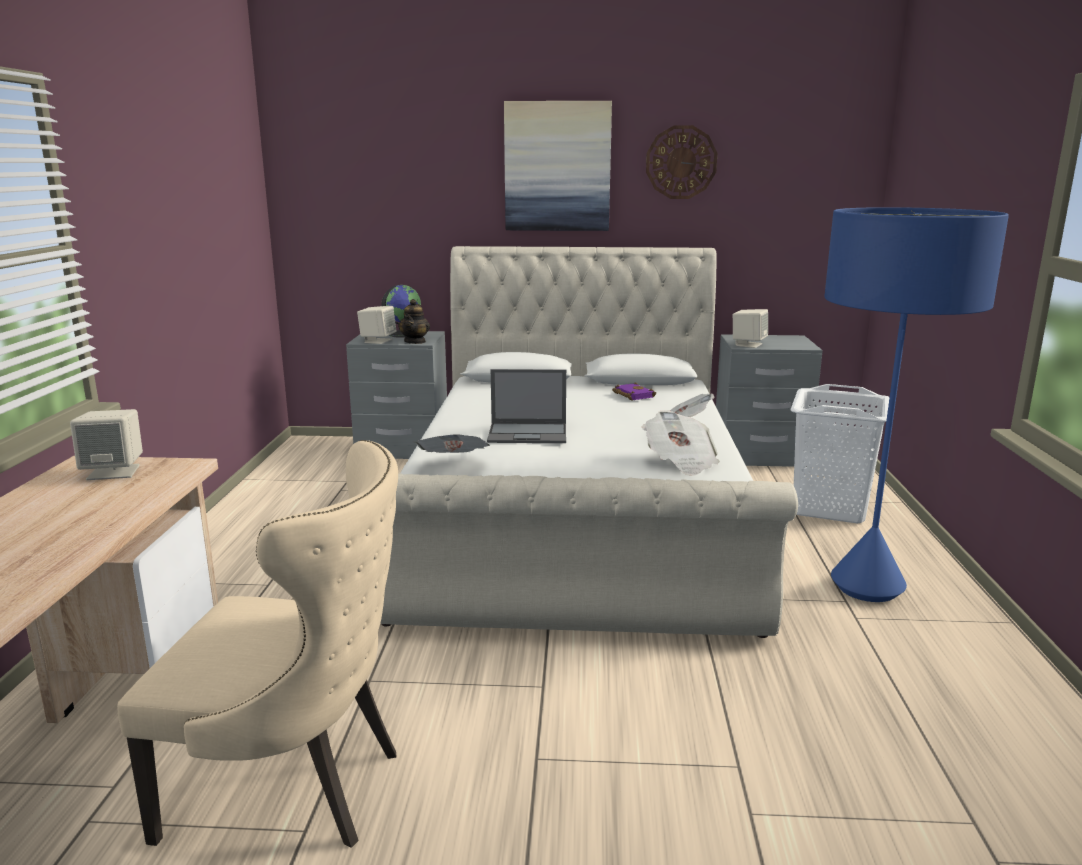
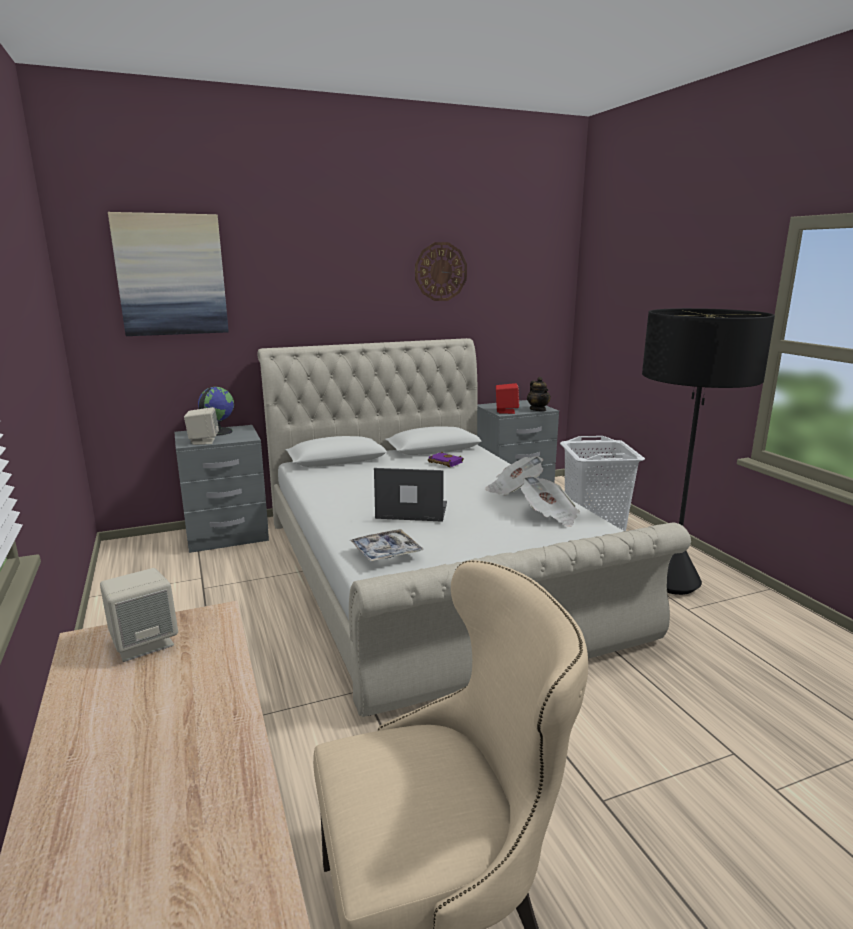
camera: 25 degrees left, 0 degrees up
(415, 342) = (240, 438): teapot -> teapot (538, 409)
(453, 464) = (386, 552): newspaper -> tray
(528, 433) = (411, 510): laptop -> laptop turned 150 degrees counterclockwise
(557, 167) = (344, 276): picture -> picture (171, 275)
(748, 344) = (506, 411): beige speaker -> red speaker
(867, 588) = (673, 584): blue floor lamp -> black floor lamp

